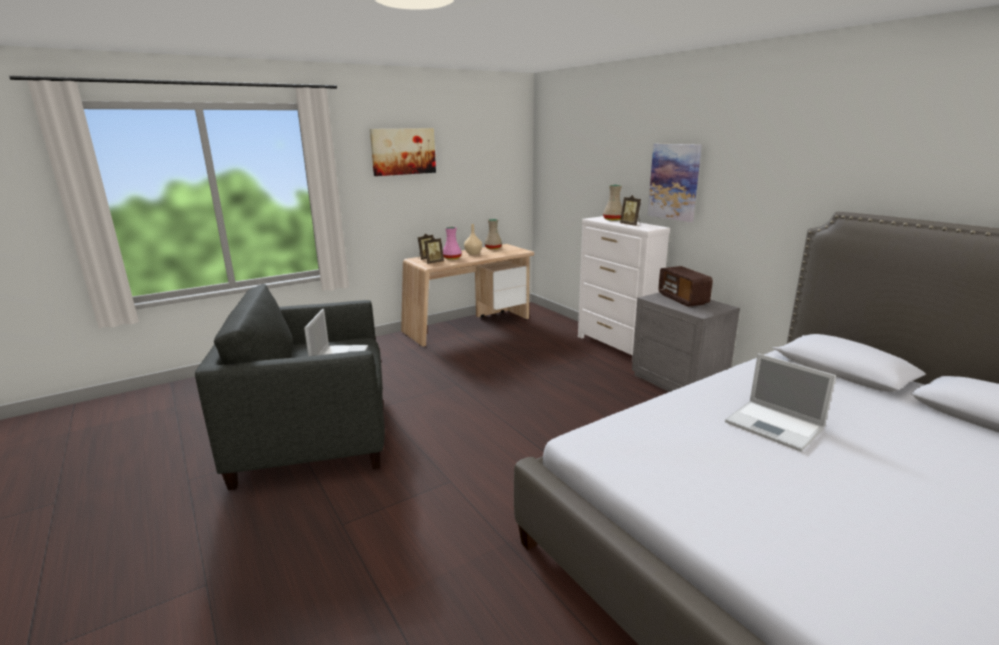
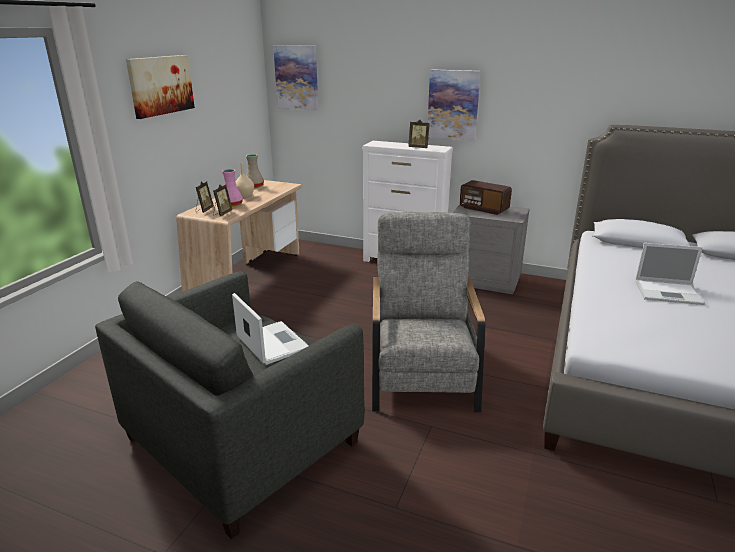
camera: 35 degrees left, 5 degrees up
(503, 437) = (422, 371): none -> grey armchair
(552, 153) = (296, 78): none -> picture
(613, 219) = (392, 143): beige vase -> none

